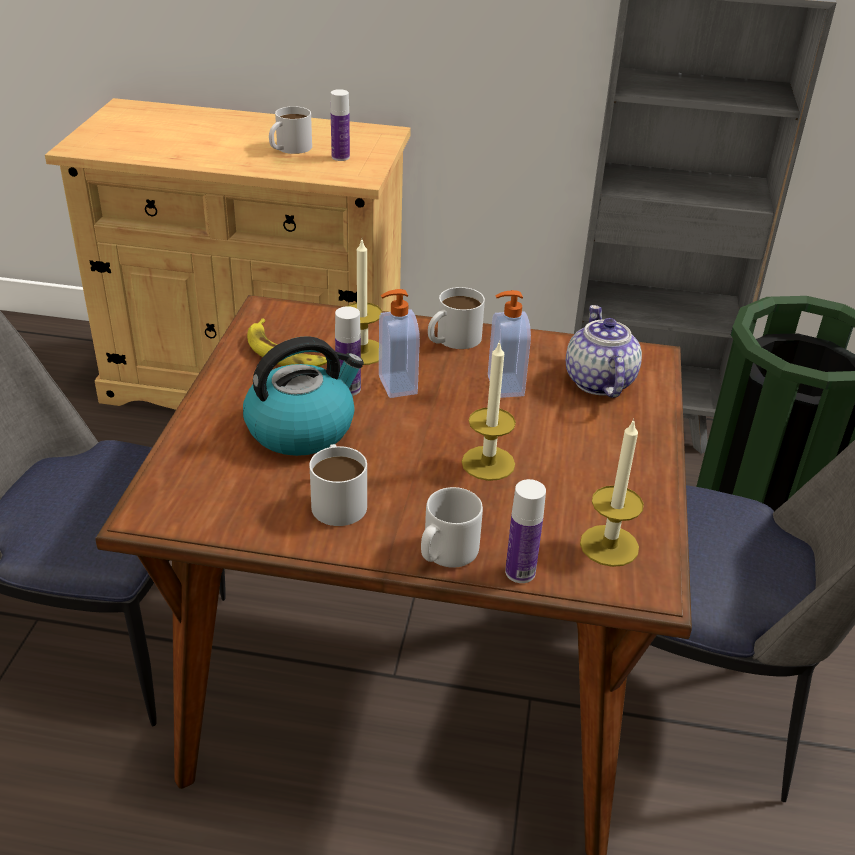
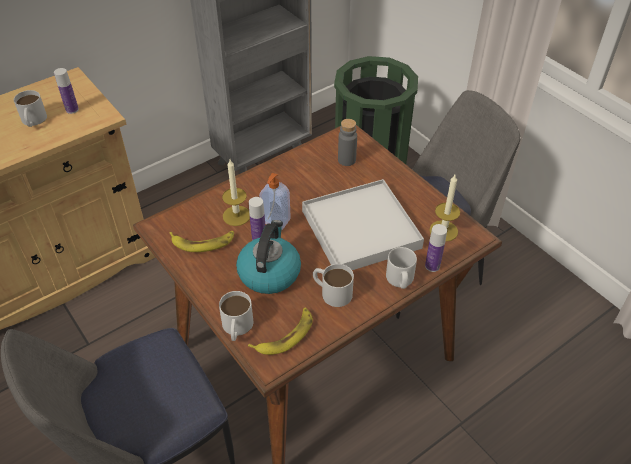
camera: 45 degrees left, 10 degrees up
(211, 500) = (285, 335): none -> banana
(452, 340) = (264, 181): white mug -> white mug (236, 328)
(488, 463) = (360, 230): candle -> white tray
(504, 386) = (316, 189): soap dispenser -> none
(598, 381) = (346, 160): teapot -> grey bottle

